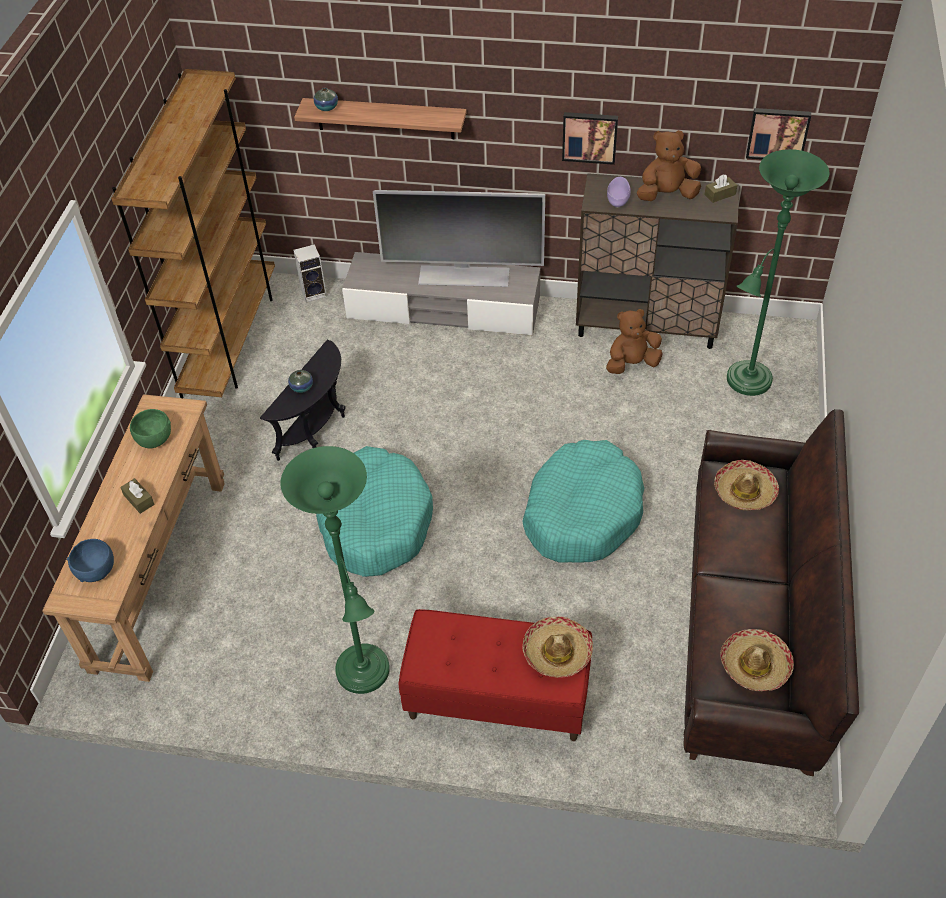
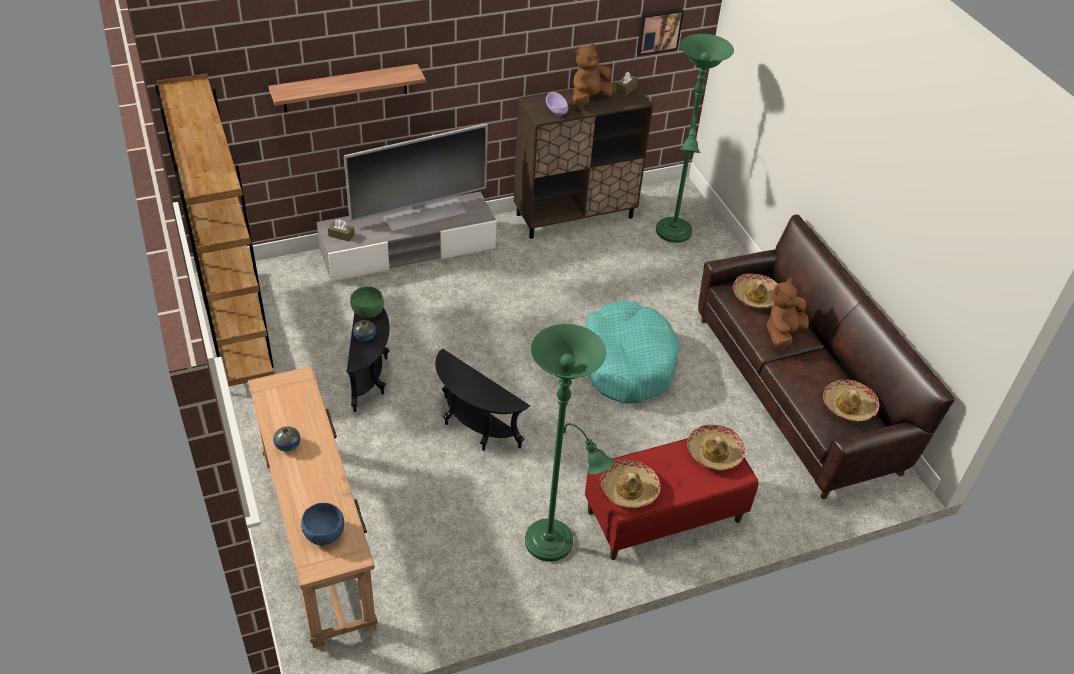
camera: 35 degrees left, 5 degrees down
(139, 500) = (316, 464): brown tissue box -> brown tissue box (341, 235)
(154, 439) = (290, 411): green bowl -> green bowl (368, 311)
(314, 292) = (285, 270): speaker -> none
(327, 107) = (297, 88): vase -> vase (288, 445)
(375, 521) = (474, 428): turquoise dog bed -> black side table
(435, 652) = (629, 489): none -> hat
(590, 136) = (519, 65): picture -> none
(632, 364) = (584, 246): brown plush toy -> brown plush toy (783, 333)

